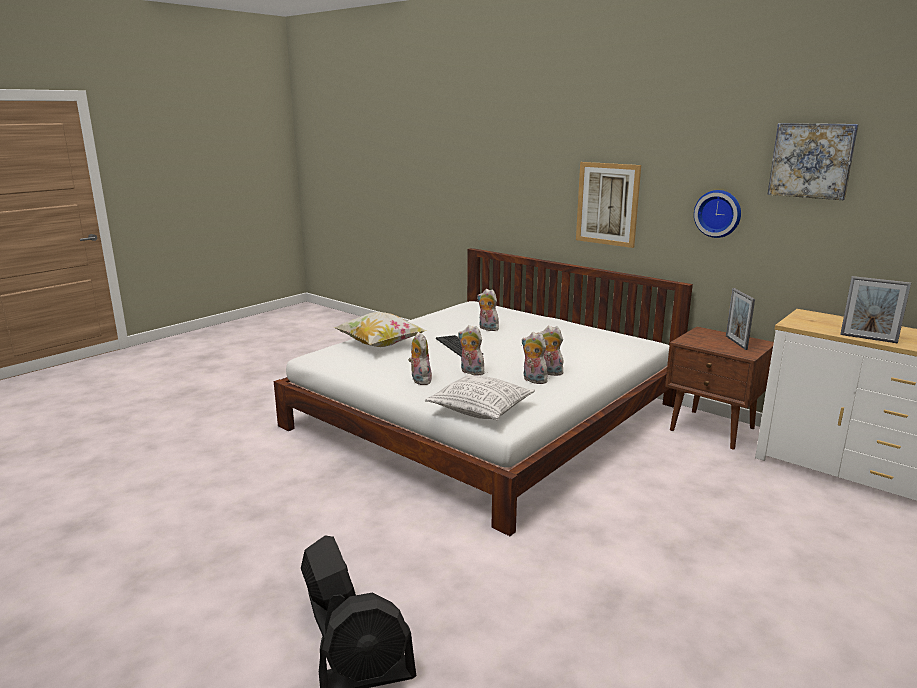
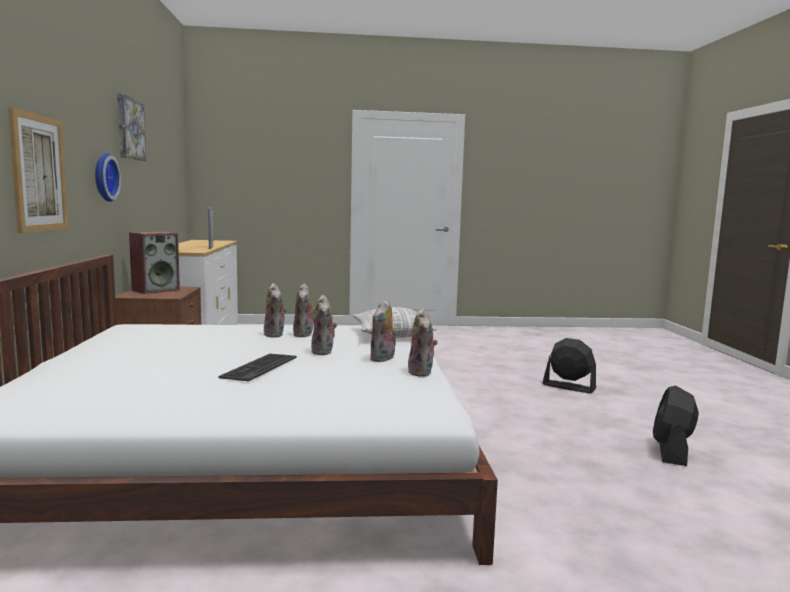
camera: 135 degrees left, 10 degrees down
(330, 612) = (570, 405): black fan -> black fan (671, 452)
(380, 345) = (322, 400): pillow -> none
(487, 329) = (150, 376): plush toy -> plush toy (422, 372)
(736, 342) = (156, 290): picture frame -> speaker

